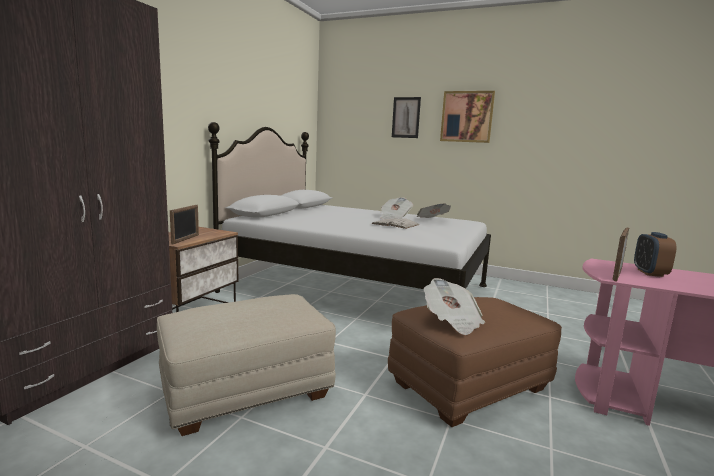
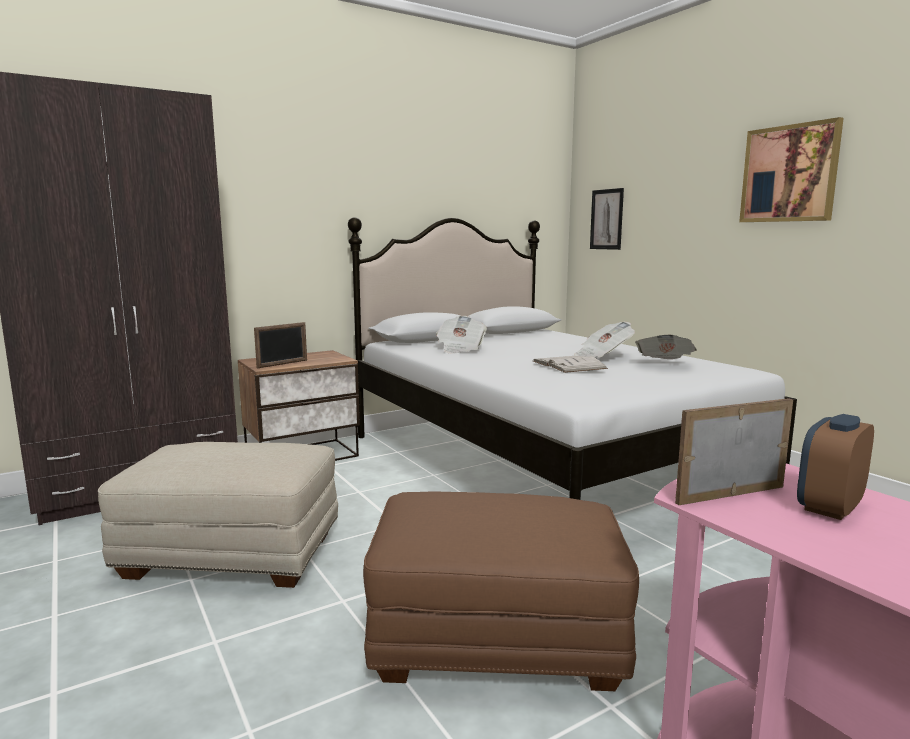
camera: 35 degrees right, 0 degrees up
(406, 117) = (688, 185): picture -> picture (606, 219)
(452, 321) = (425, 519): newspaper -> newspaper (460, 349)

